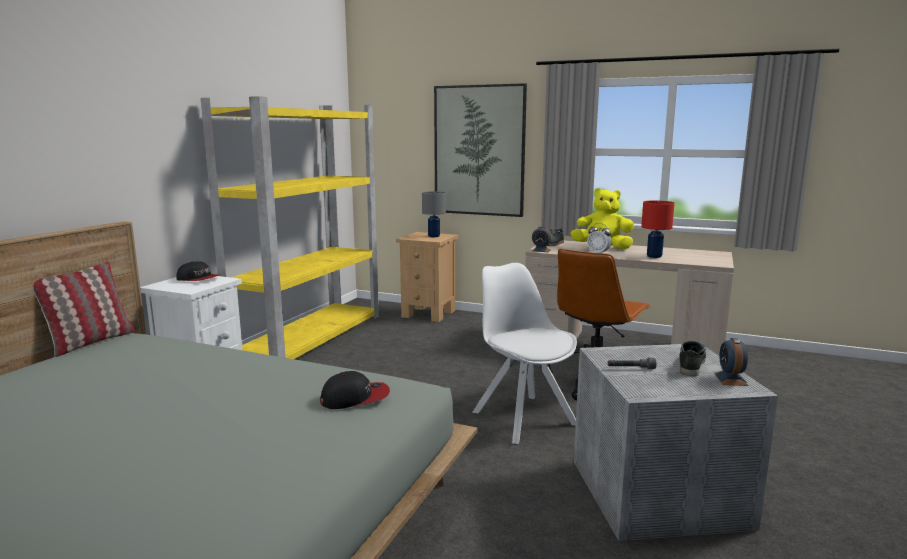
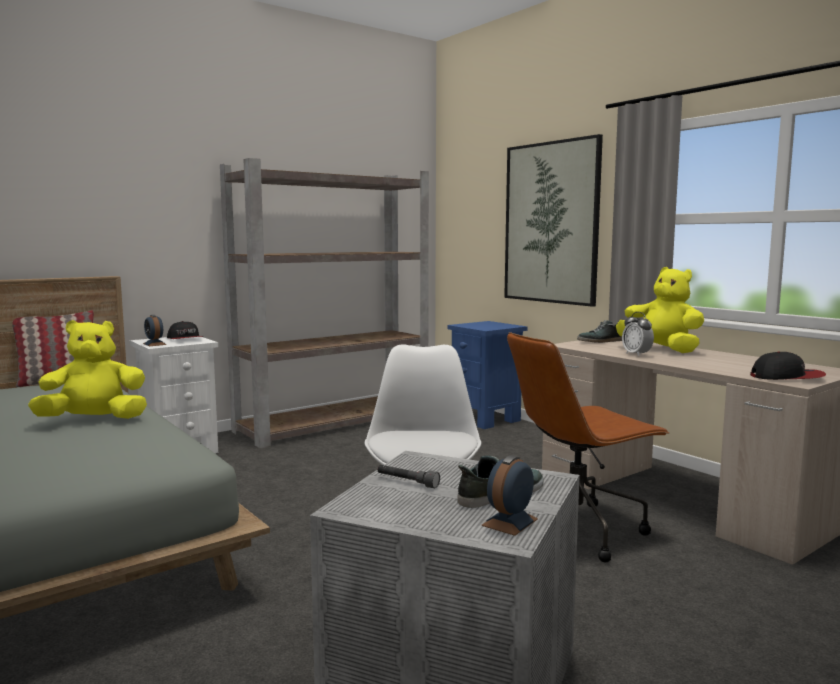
camera: 30 degrees right, 5 degrees down
(254, 373) = (94, 420): none -> yellow plush toy
(311, 337) = (334, 423): yellow bookcase -> brown bookcase
(355, 398) = (112, 455): cap -> cap (787, 377)
(428, 314) = (485, 420): beige nightstand -> blue nightstand
(434, 236) = (494, 326): grey table lamp -> none
(541, 250) = (568, 345): alarm clock -> alarm clock (154, 344)
(653, 256) = (710, 364): red table lamp -> none

